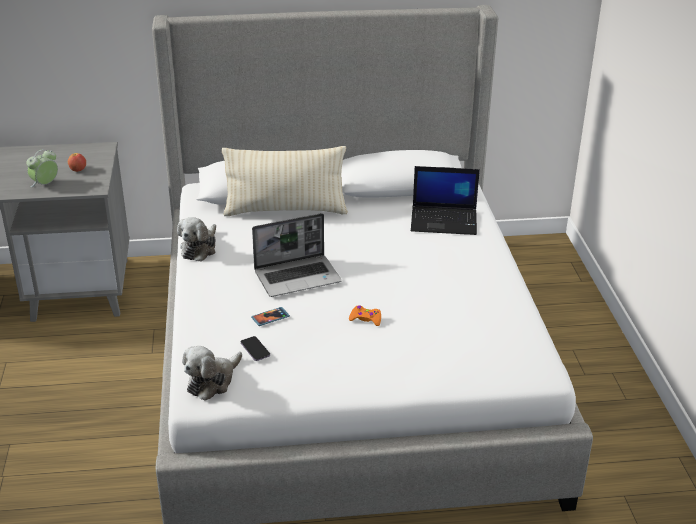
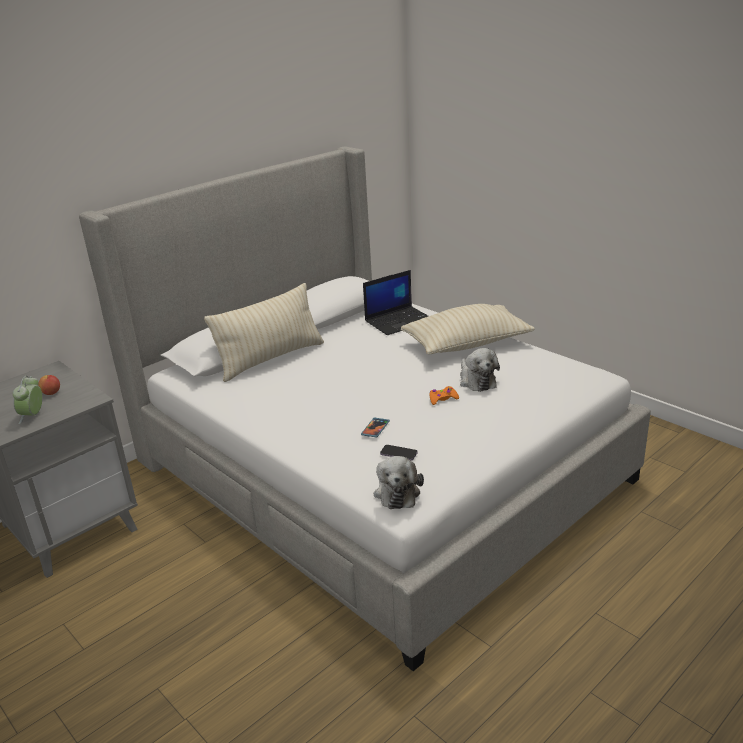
camera: 35 degrees left, 5 degrees down
(199, 248) = (238, 411): plush toy -> plush toy (476, 380)
(298, 277) = (351, 395): laptop -> none
(469, 275) = (467, 344): none -> beige pillow

